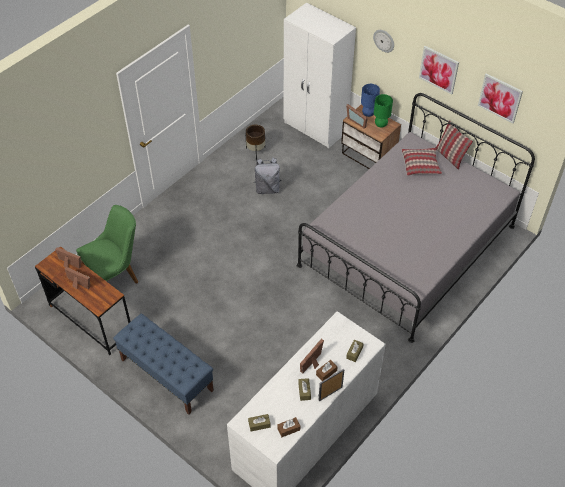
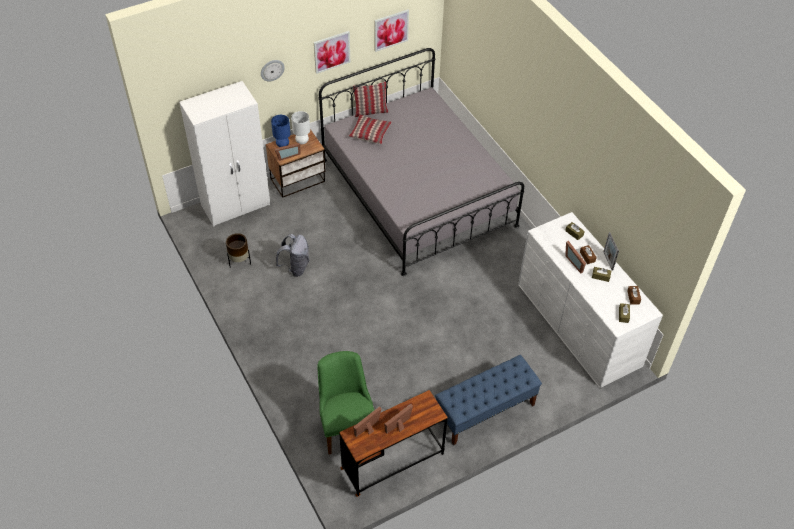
camera: 70 degrees left, 0 degrees up
(380, 124) = (302, 141): green table lamp -> white table lamp

